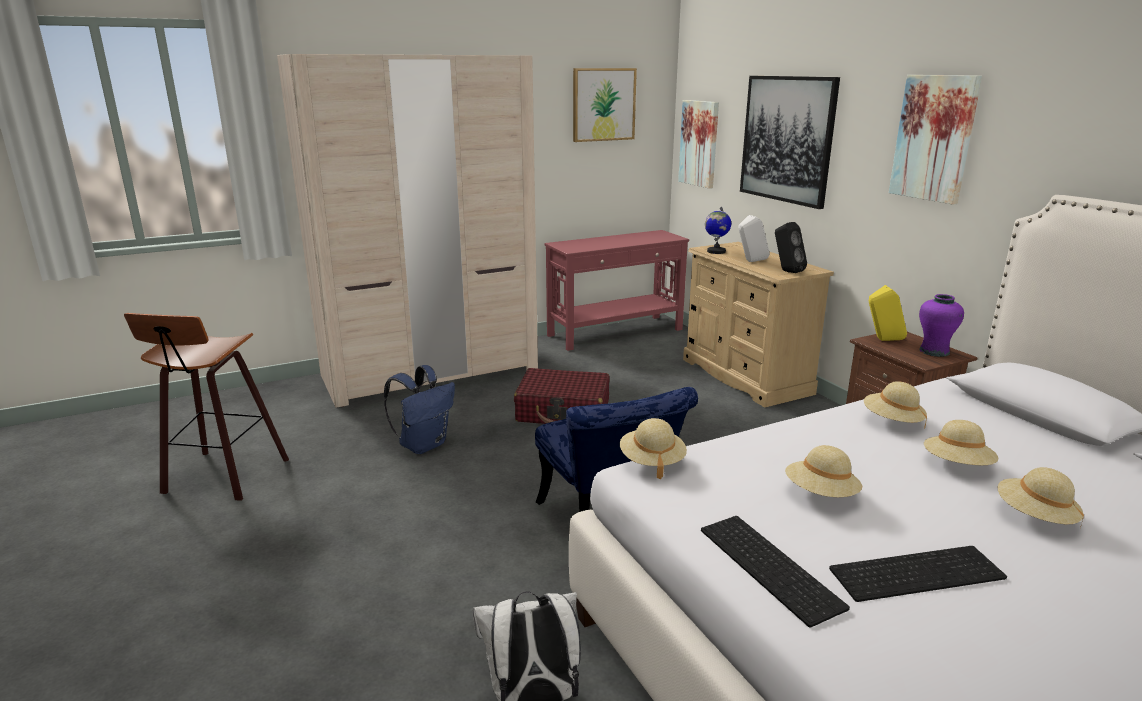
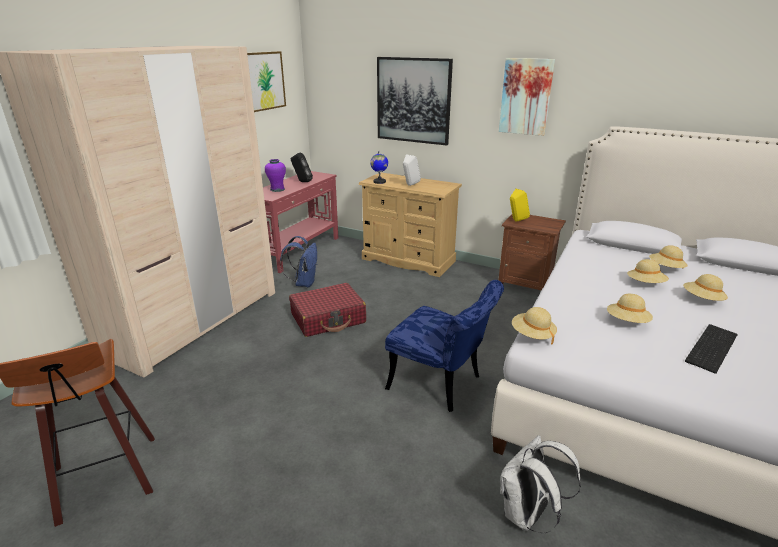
camera: 35 degrees left, 5 degrees up
(424, 445) = (258, 380): blue backpack -> blue backpack (304, 283)
(699, 143) = (333, 105): picture -> none
(772, 567) = (667, 372): keyboard -> none
(786, 271) = (439, 188): black speaker -> black speaker (302, 182)
(892, 421) = (591, 268): beige hat -> beige hat (665, 268)
(934, 352) = (546, 222): purple vase -> purple vase (277, 189)

